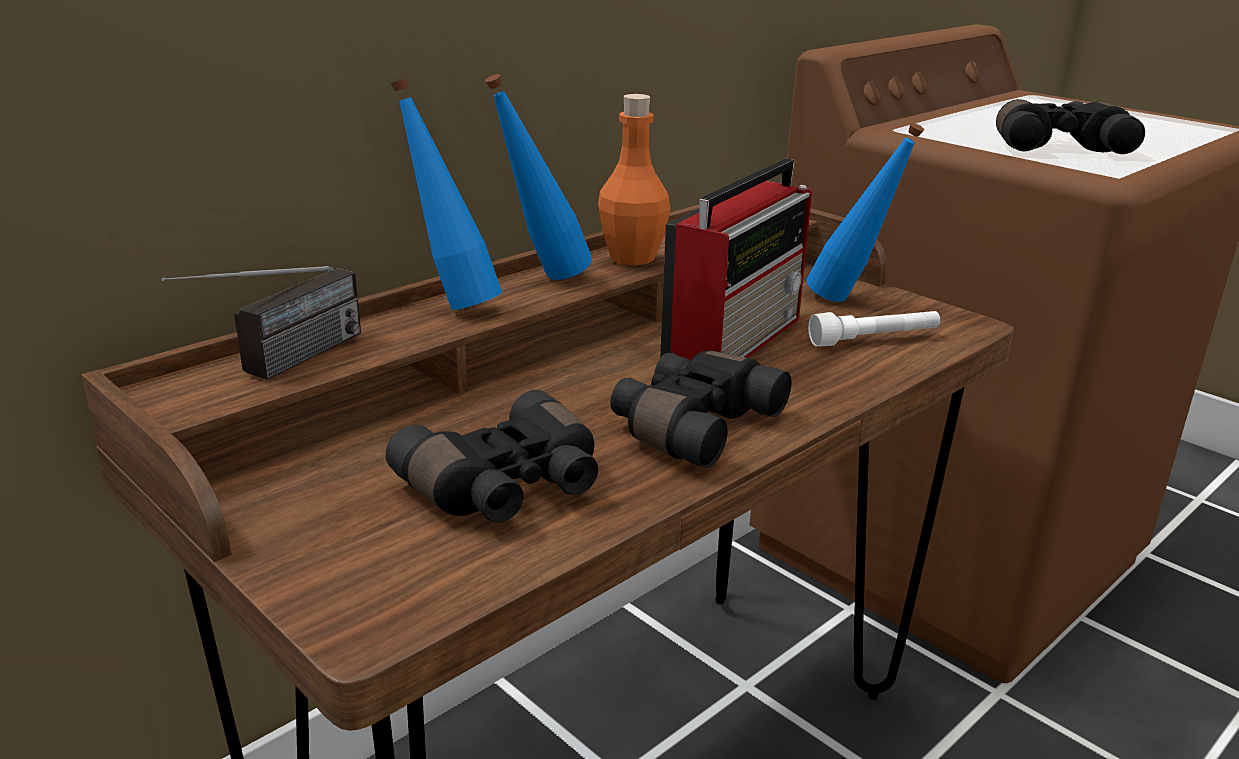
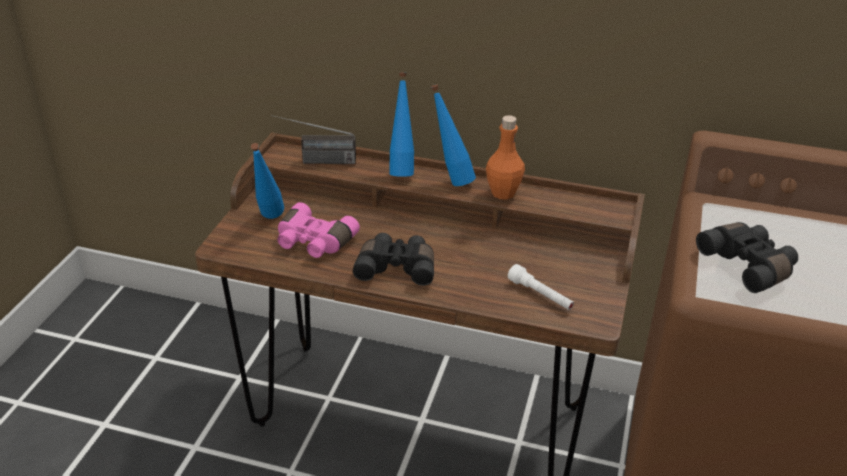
camera: 60 degrees right, 10 degrees up
(507, 488) = (313, 242): black binoculars -> pink binoculars
(736, 339) = (495, 255): radio -> none
(851, 301) = (585, 277): blue bottle -> blue bottle (269, 220)

